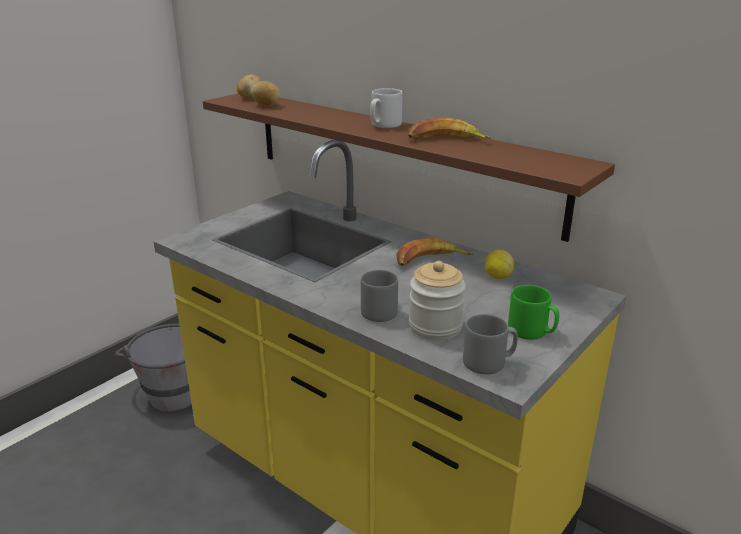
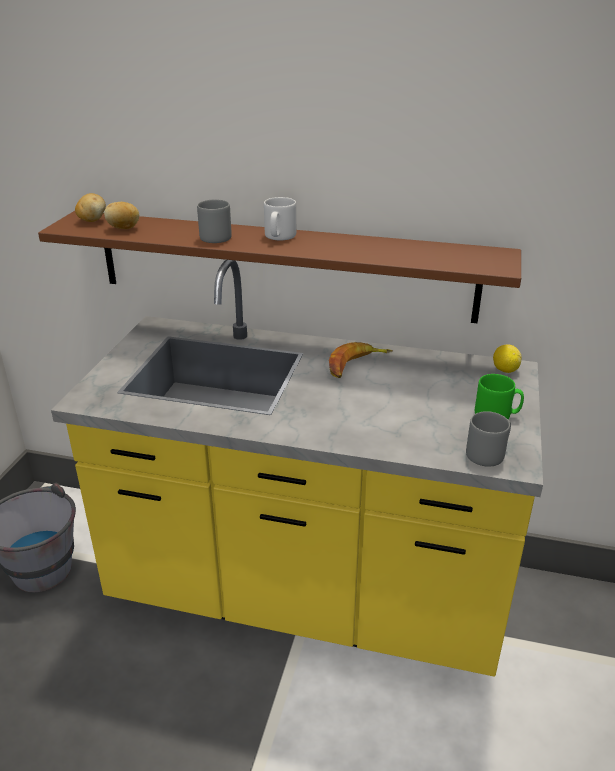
camera: 25 degrees left, 5 degrees up
(380, 310) = (358, 429): grey mug -> grey mug (215, 236)
(435, 326) = (418, 432): jar -> none
(446, 140) = (358, 246): banana -> none
(497, 276) = (427, 368): lemon -> lemon (505, 370)

